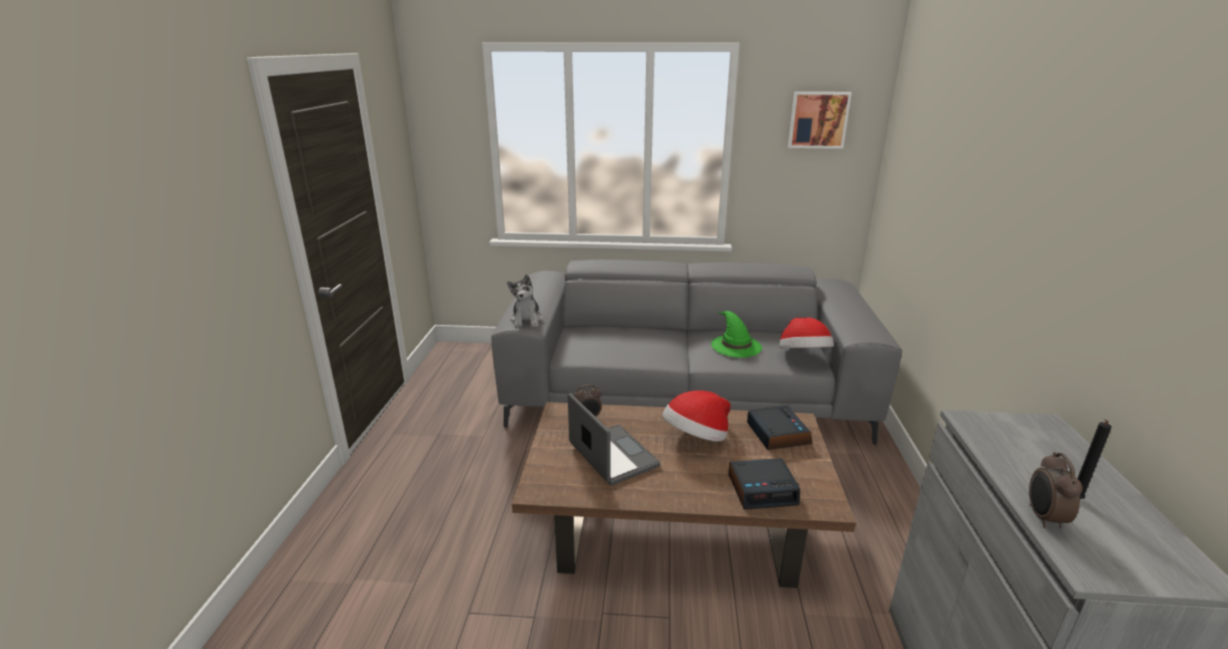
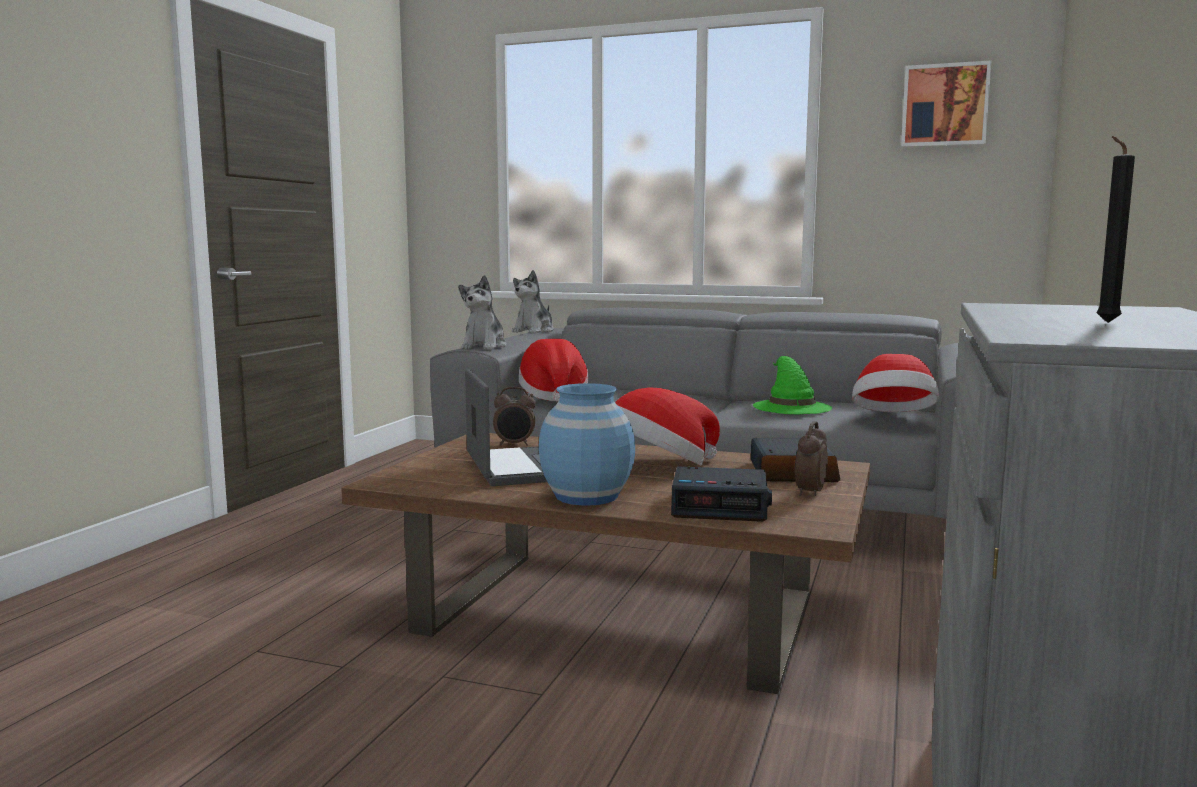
camera: 15 degrees right, 15 degrees down
(538, 280) = (534, 331): none -> plush toy
(574, 345) = (553, 396): none -> hat
(677, 489) = (586, 496): none -> blue vase
(1043, 518) = (1018, 325): alarm clock -> alarm clock (809, 493)

